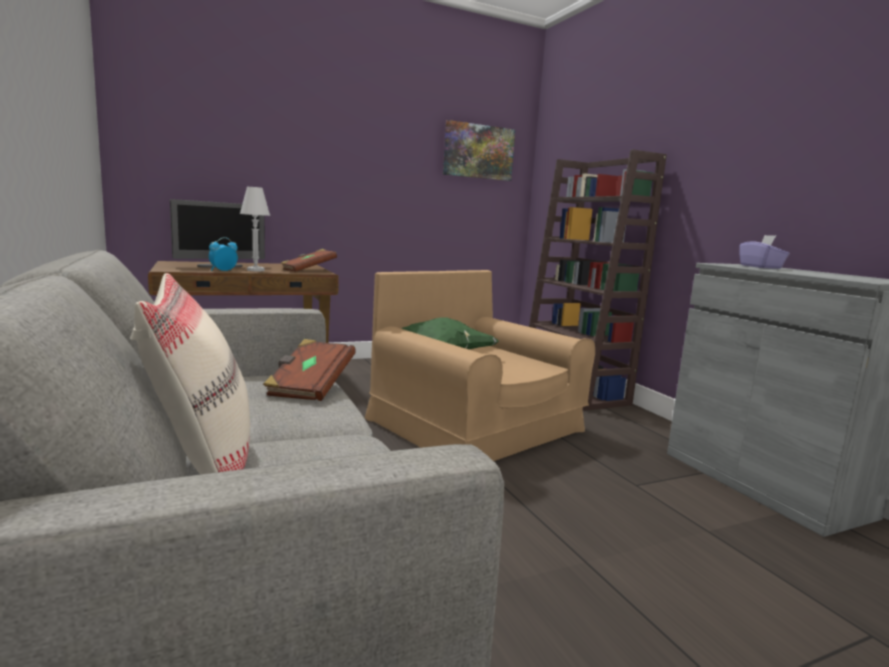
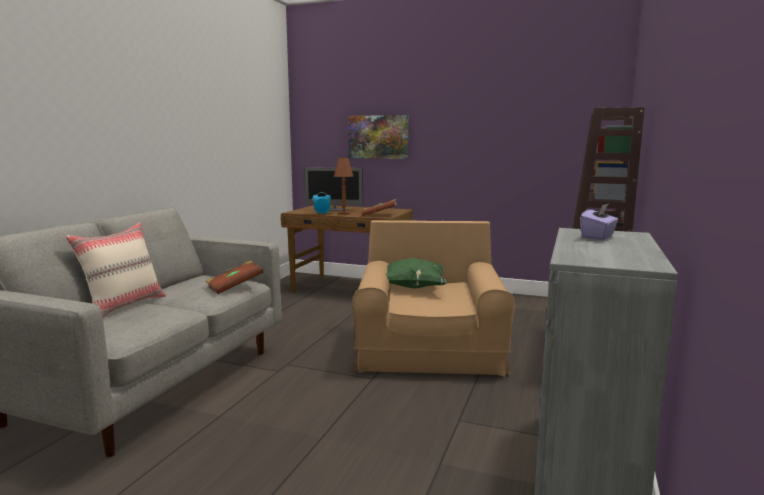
camera: 45 degrees right, 0 degrees up
(255, 270) = (344, 214): white table lamp -> brown table lamp
(478, 151) = (561, 106): picture -> picture (378, 137)

